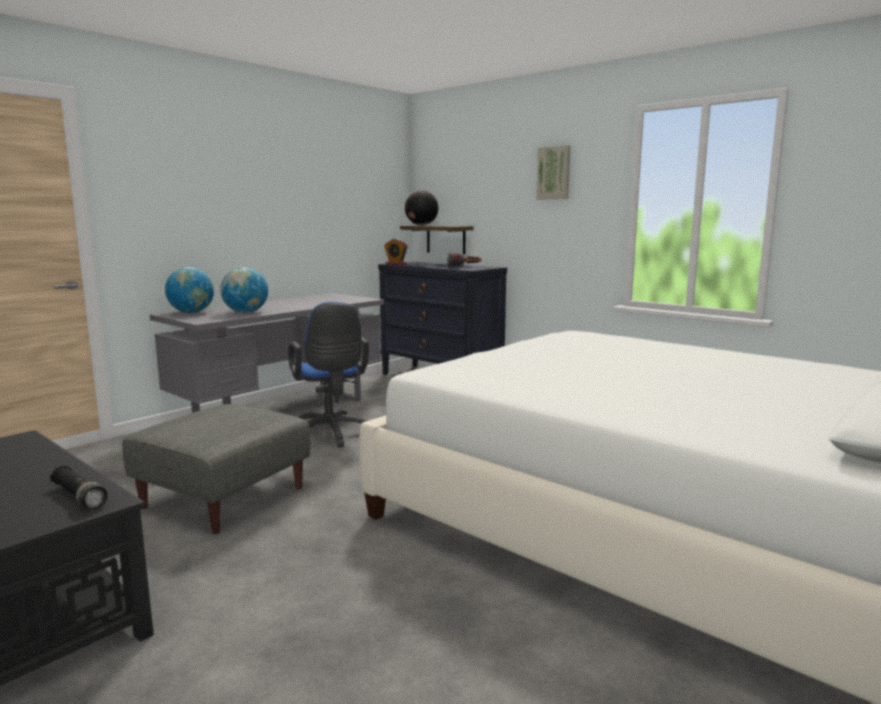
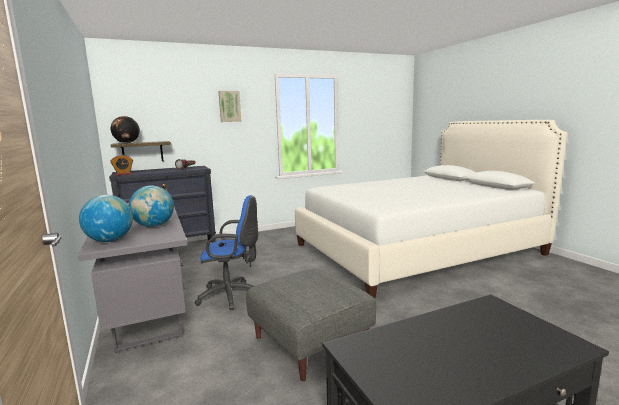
camera: 65 degrees left, 0 degrees up
(79, 497) = (485, 311): black flashlight -> none

